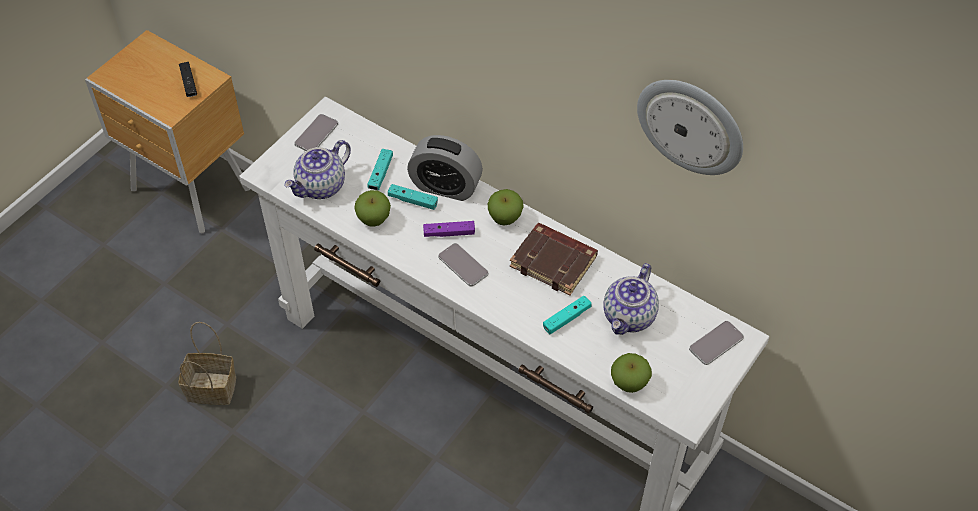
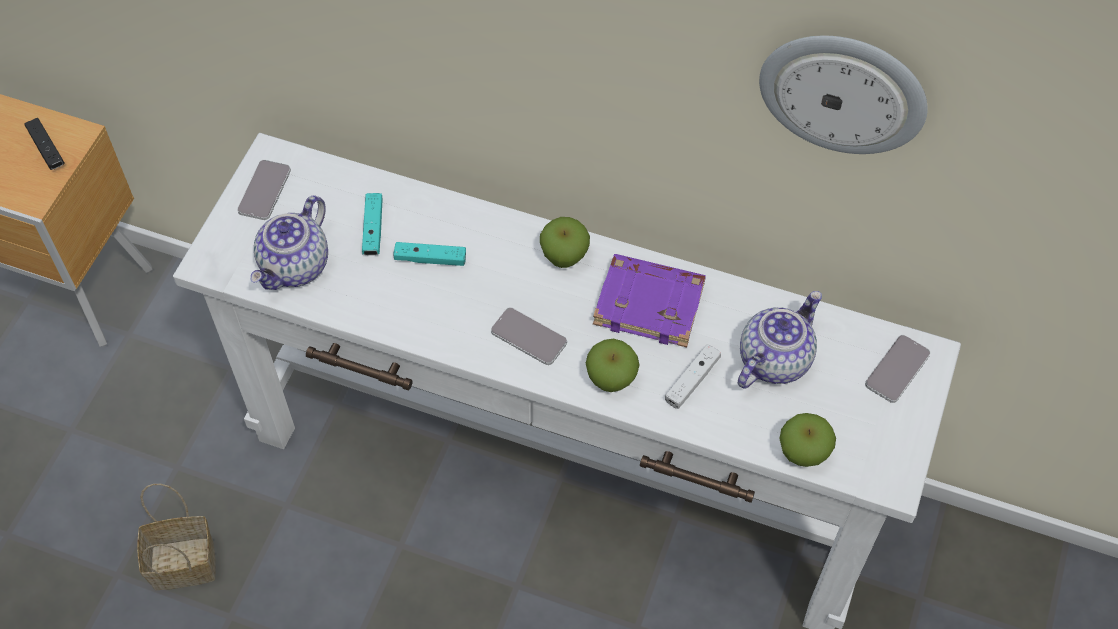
camera: 15 degrees left, 5 degrees up
(374, 220) = (385, 298): apple -> apple (611, 379)
(445, 186) = (469, 228): alarm clock -> none
(449, 233) = (495, 295): purple game controller -> none
(555, 262) = (651, 304): brown book -> purple book
(566, 318) = (692, 381): turquoise game controller -> white game controller
(629, 317) = (774, 359): teapot -> teapot turned 150 degrees counterclockwise

